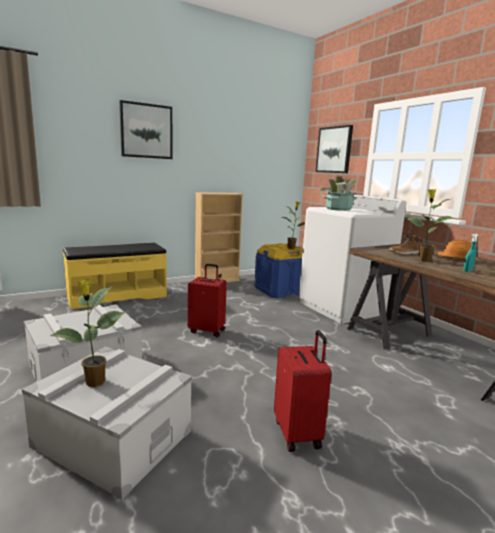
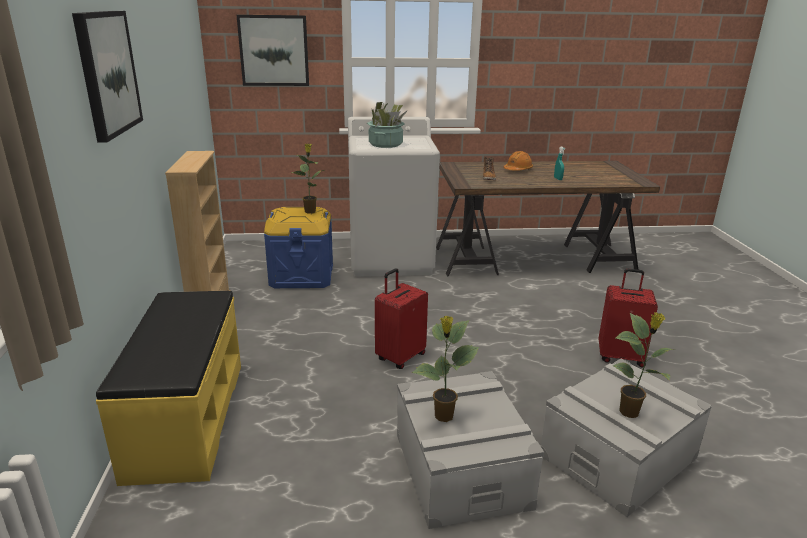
camera: 65 degrees left, 10 degrees up
(423, 260) = (519, 180): potted plant -> potted plant (443, 417)

